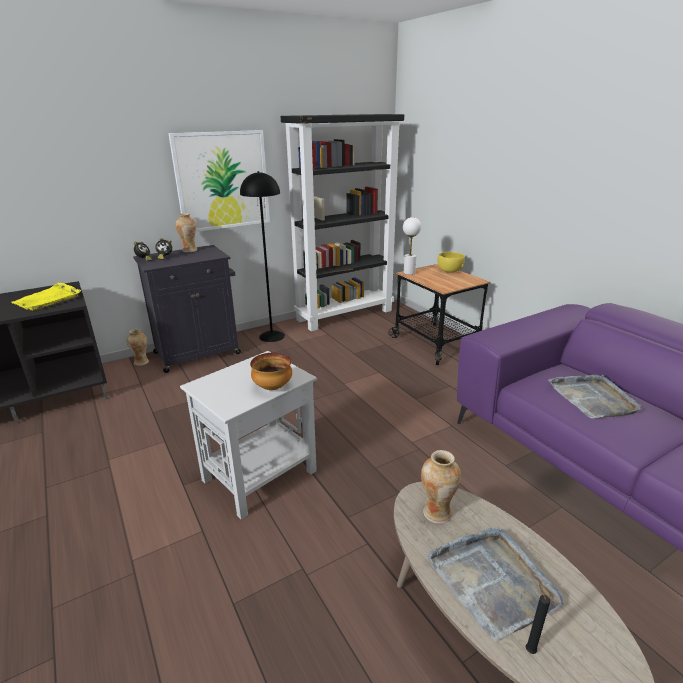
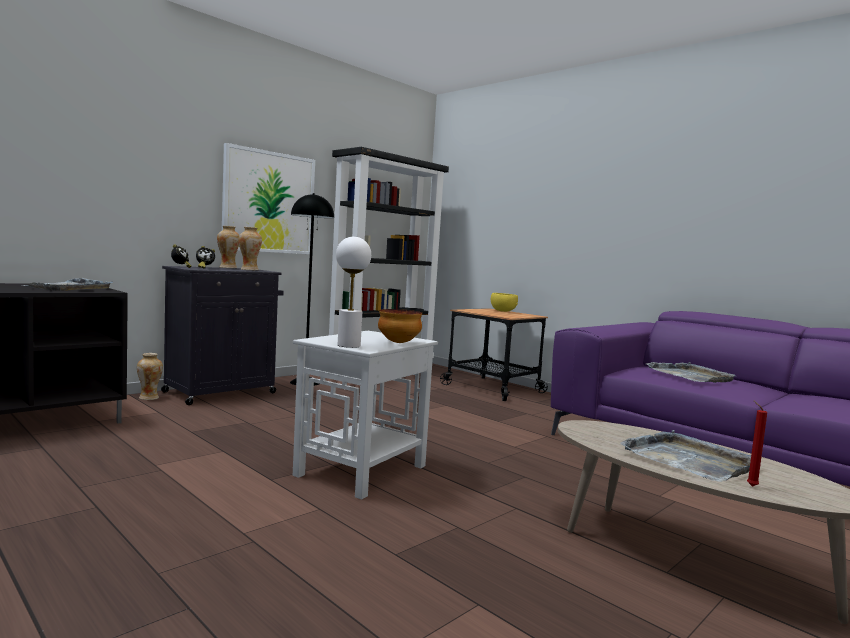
camera: 15 degrees left, 20 degrees down
(48, 299) = (69, 288): yellow tray -> grey tray
(409, 273) = (464, 310): white table lamp -> white table lamp (349, 345)
(437, 513) = (604, 433): vase -> vase (249, 270)
(529, 649) = (750, 486): black candle -> red candle

